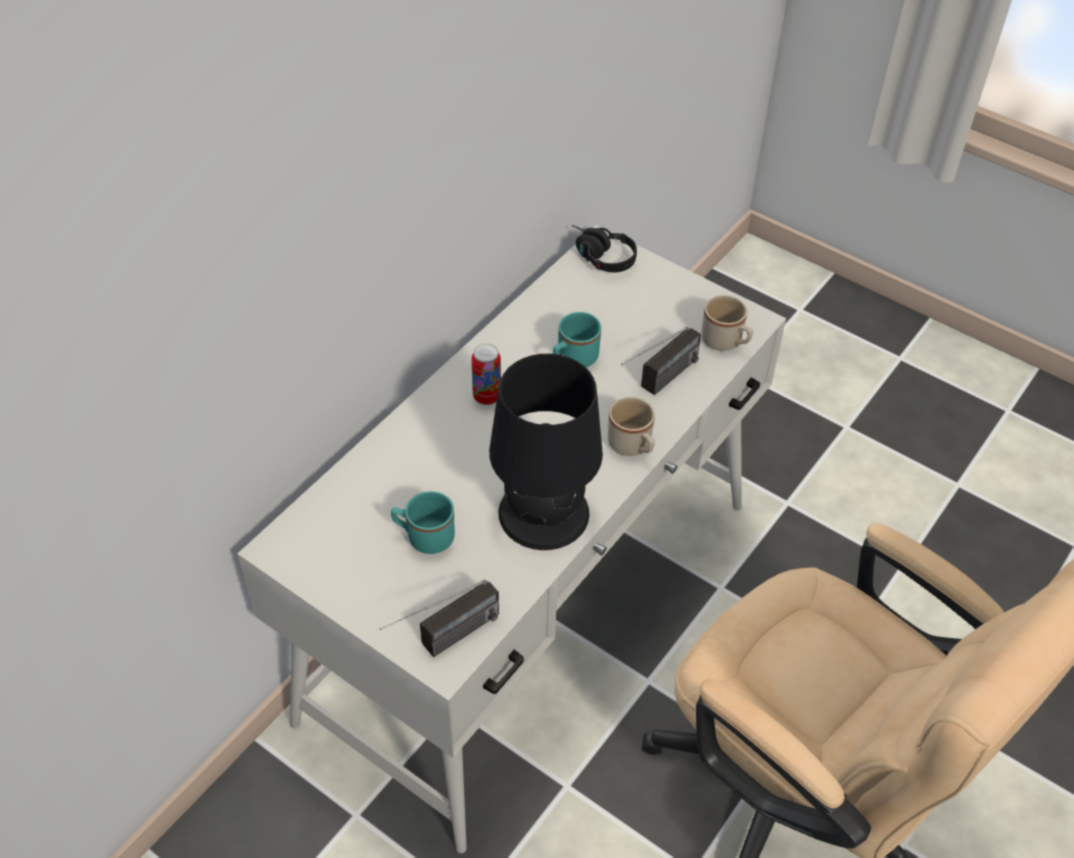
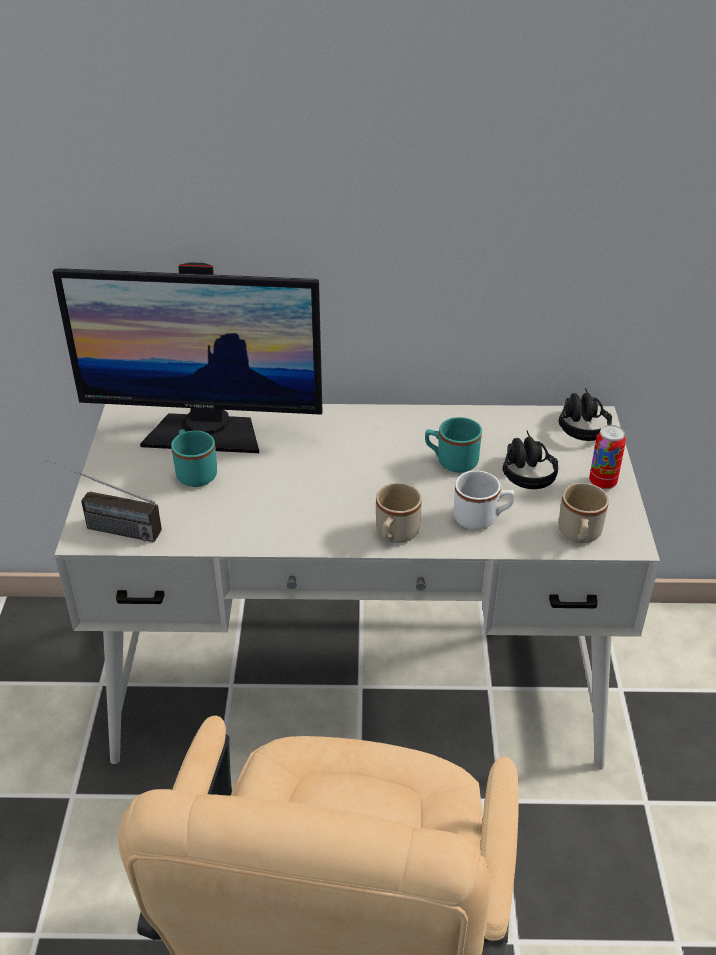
camera: 55 degrees right, 10 degrees down
(369, 498) = (205, 431): none -> monitor
(487, 397) = (360, 438): can -> can (602, 482)
(545, 513) = (276, 520): black table lamp -> none
(623, 322) = (525, 468): none -> black headphones
(659, 383) = (482, 518): radio -> white mug

